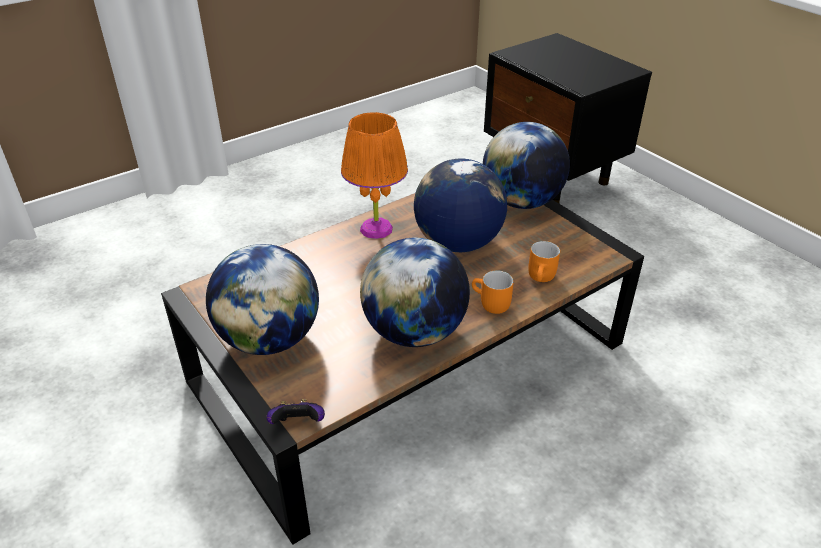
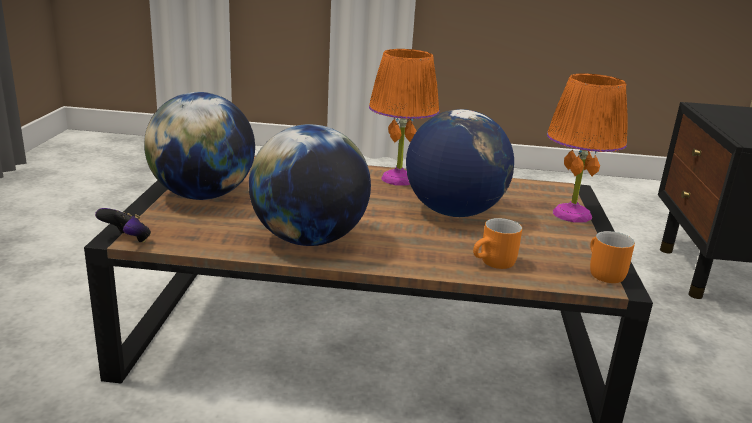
camera: 40 degrees right, 15 degrees down
(490, 305) = (407, 255): orange mug -> orange mug (601, 273)
(521, 202) = (571, 214): globe -> orange table lamp

